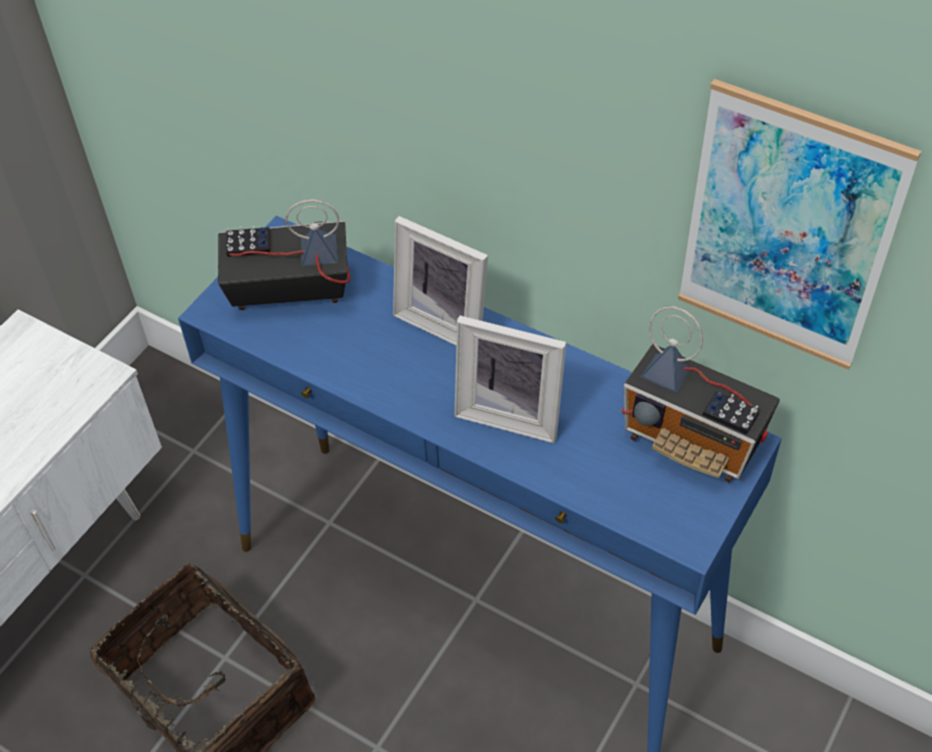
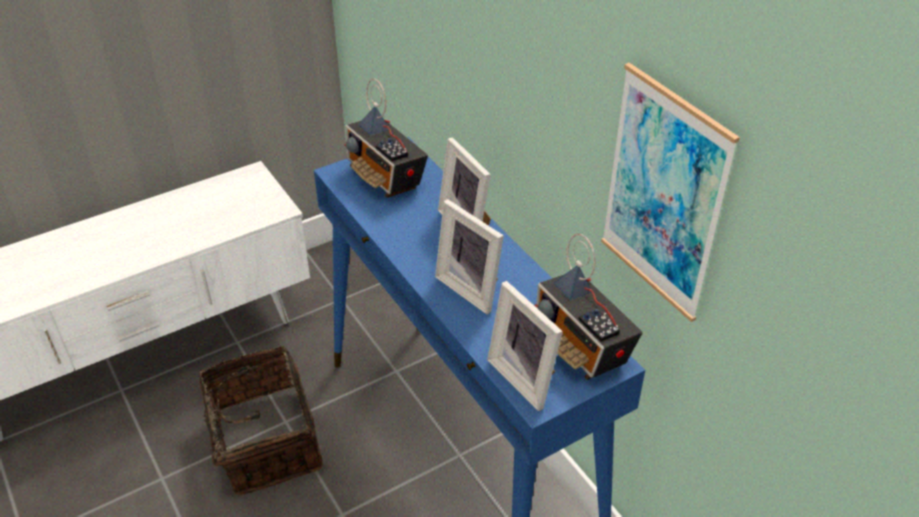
camera: 25 degrees right, 10 degrees down
(288, 291) = (386, 177): radio -> radio turned 150 degrees counterclockwise
(655, 509) = (526, 377): none -> picture frame

